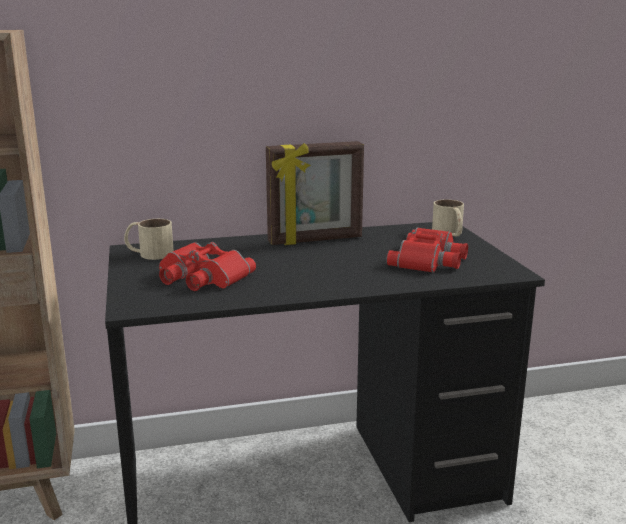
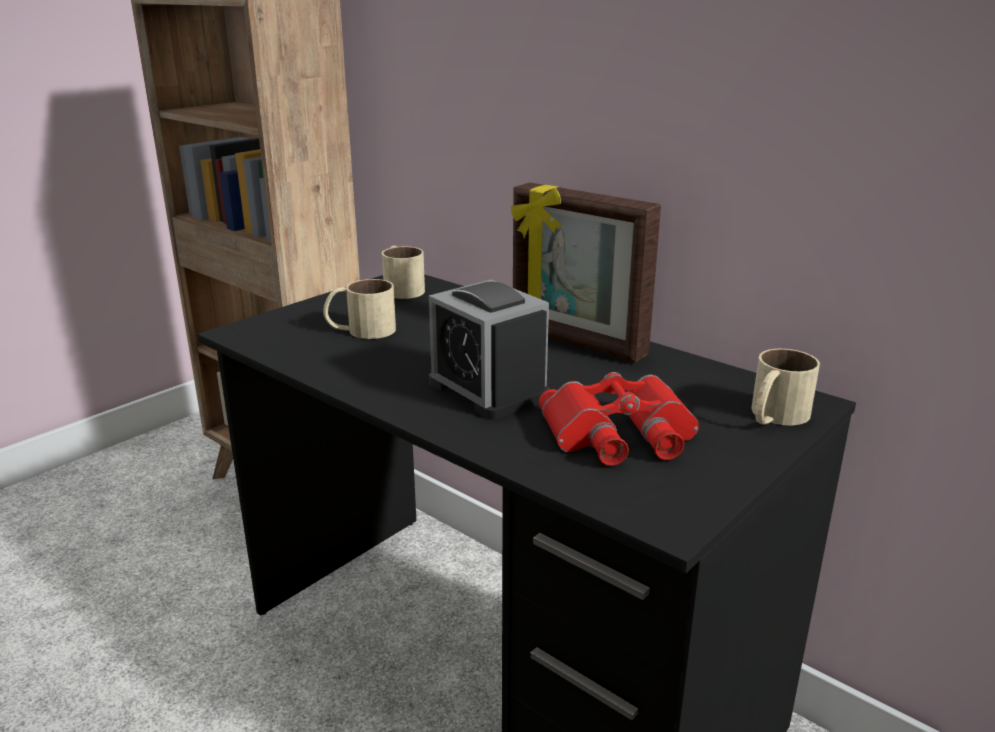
camera: 55 degrees right, 5 degrees up
(201, 277) = (360, 330): red binoculars -> beige mug
(342, 269) = (488, 389): none -> alarm clock

